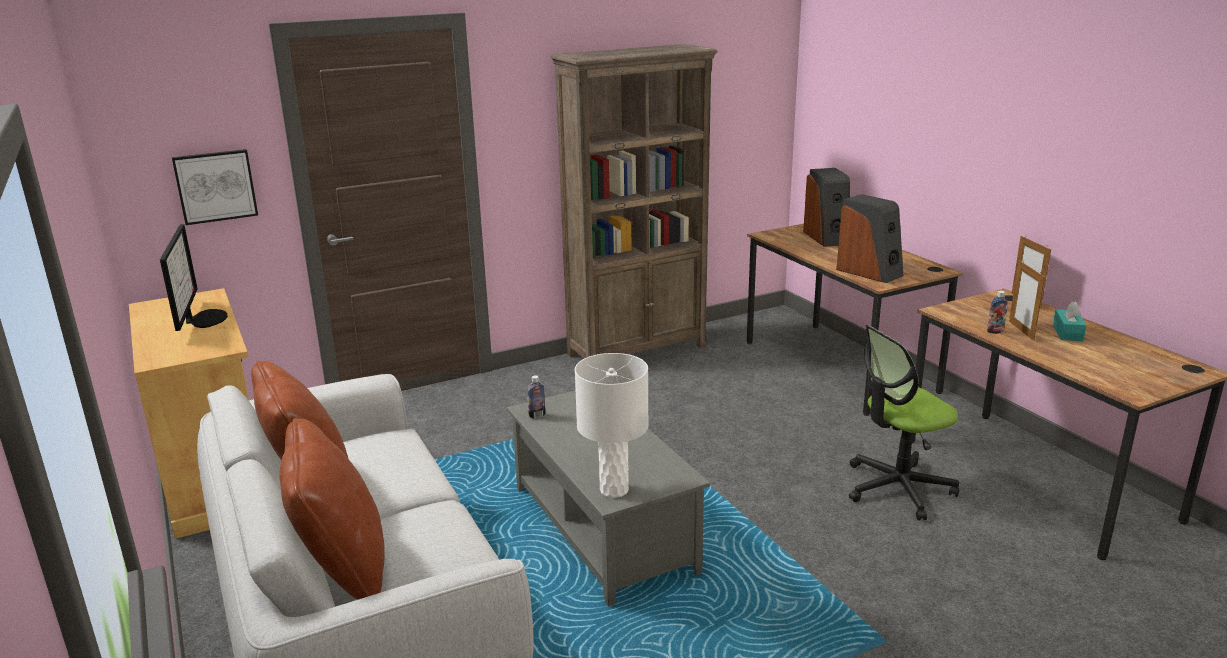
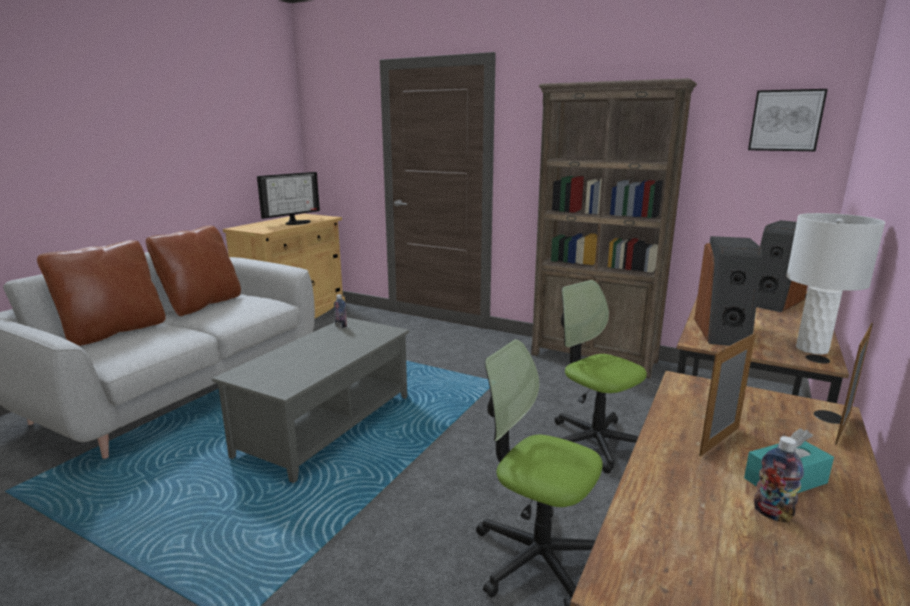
camera: 55 degrees right, 5 degrees down
(215, 186) = (348, 157): picture -> picture (786, 120)
(614, 489) = (251, 372): white table lamp -> white table lamp (812, 349)
(778, 410) = (594, 442): none -> office chair
(995, 331) = (680, 424): bottle -> bottle (772, 513)

